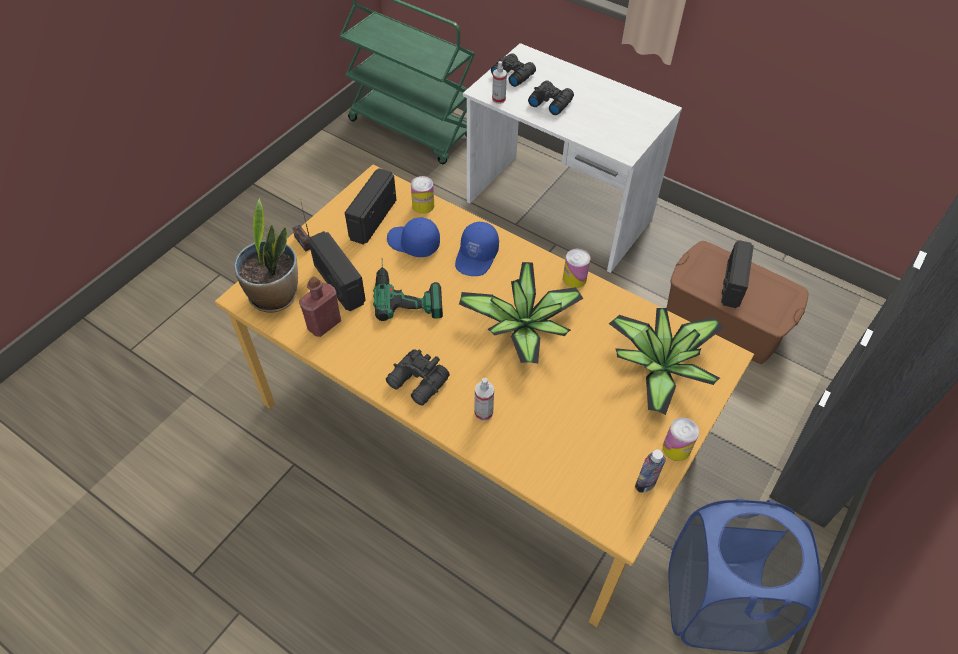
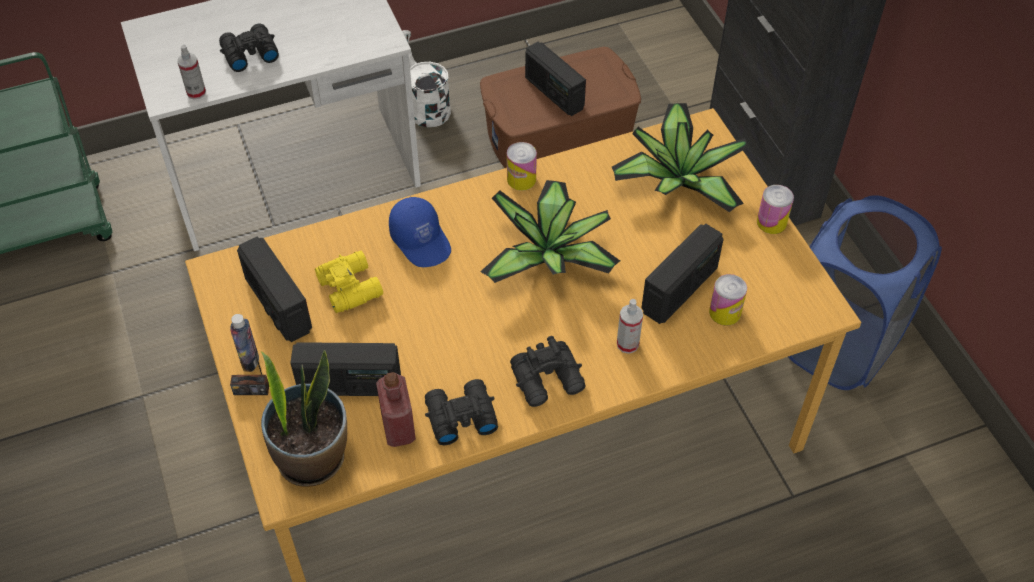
camera: 55 degrees left, 0 degrees up
(407, 290) = (415, 326): power drill -> none
(413, 243) = (351, 286): blue cap -> yellow binoculars
(423, 205) = (301, 247): can -> can (725, 312)
(513, 74) = (168, 58): black binoculars -> black binoculars (459, 416)
(558, 420) = (680, 289): none -> radio
(645, 484) = (792, 266): bottle -> bottle (250, 361)
(674, 237) = (424, 105): none -> white watering can

